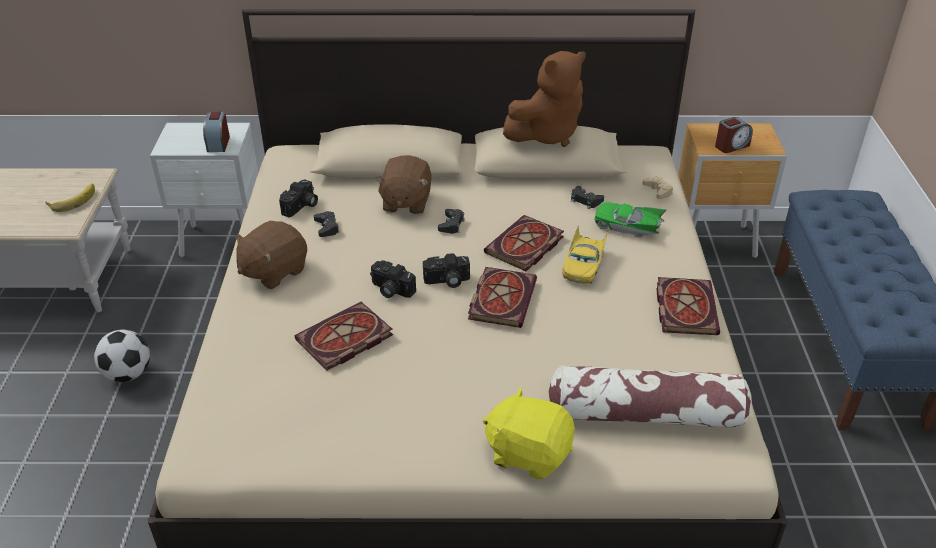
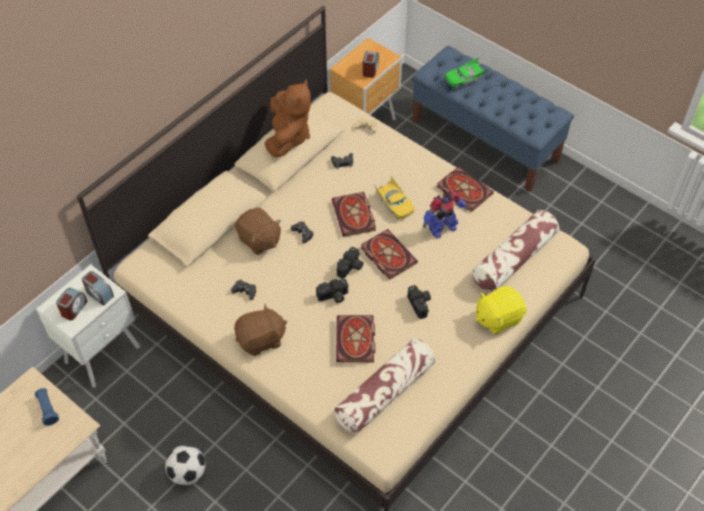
camera: 50 degrees left, 15 degrees up
(72, 200) = (47, 409): banana -> blue flashlight
(186, 139) = (74, 308): none -> alarm clock
(273, 271) = (261, 340): brown plush toy -> brown plush toy turned 105 degrees counterclockwise
(292, 407) = (385, 392): none -> pillow
(301, 207) = (210, 291): camera -> camera (420, 304)
(601, 321) = (441, 228): none -> toy robot
(627, 227) = (382, 163): green toy car -> green toy car (465, 78)

